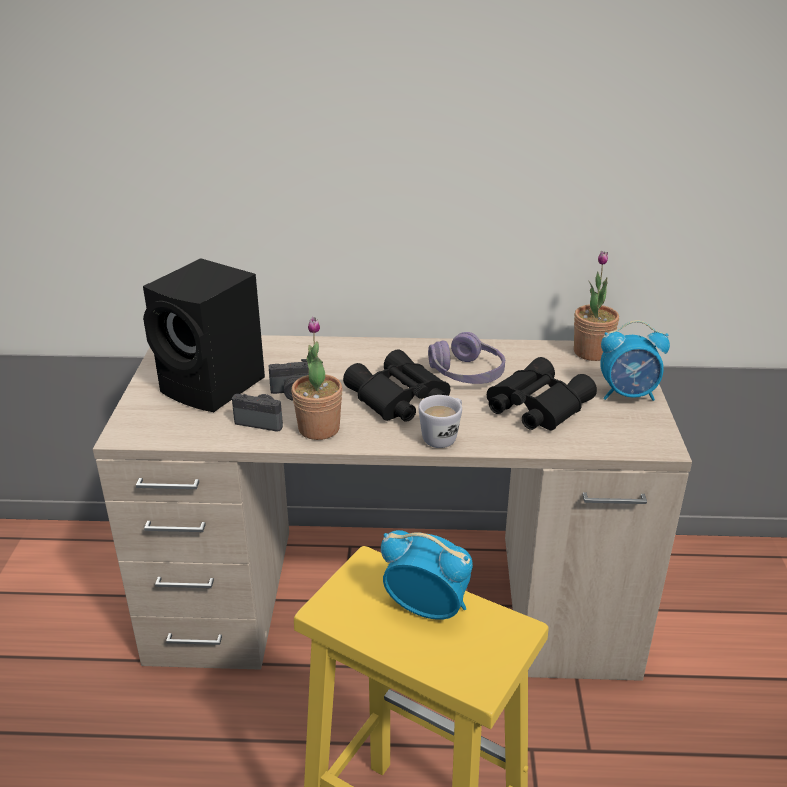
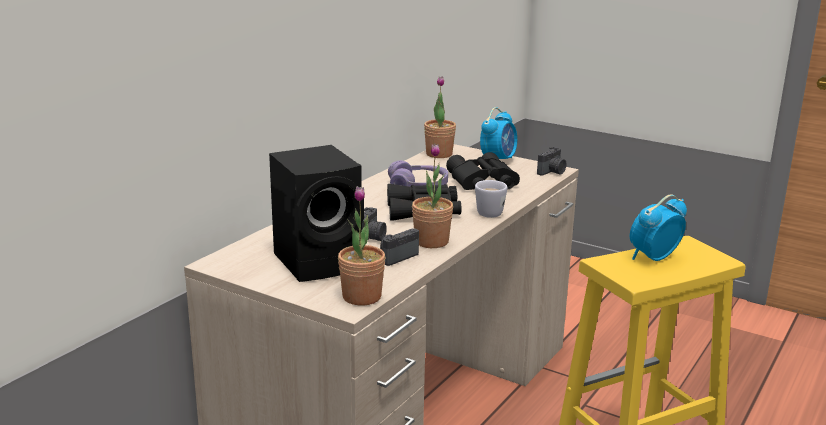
camera: 60 degrees left, 10 degrees down
(151, 433) = (361, 297): none -> potted plant
(646, 444) = (552, 172): none -> camera

